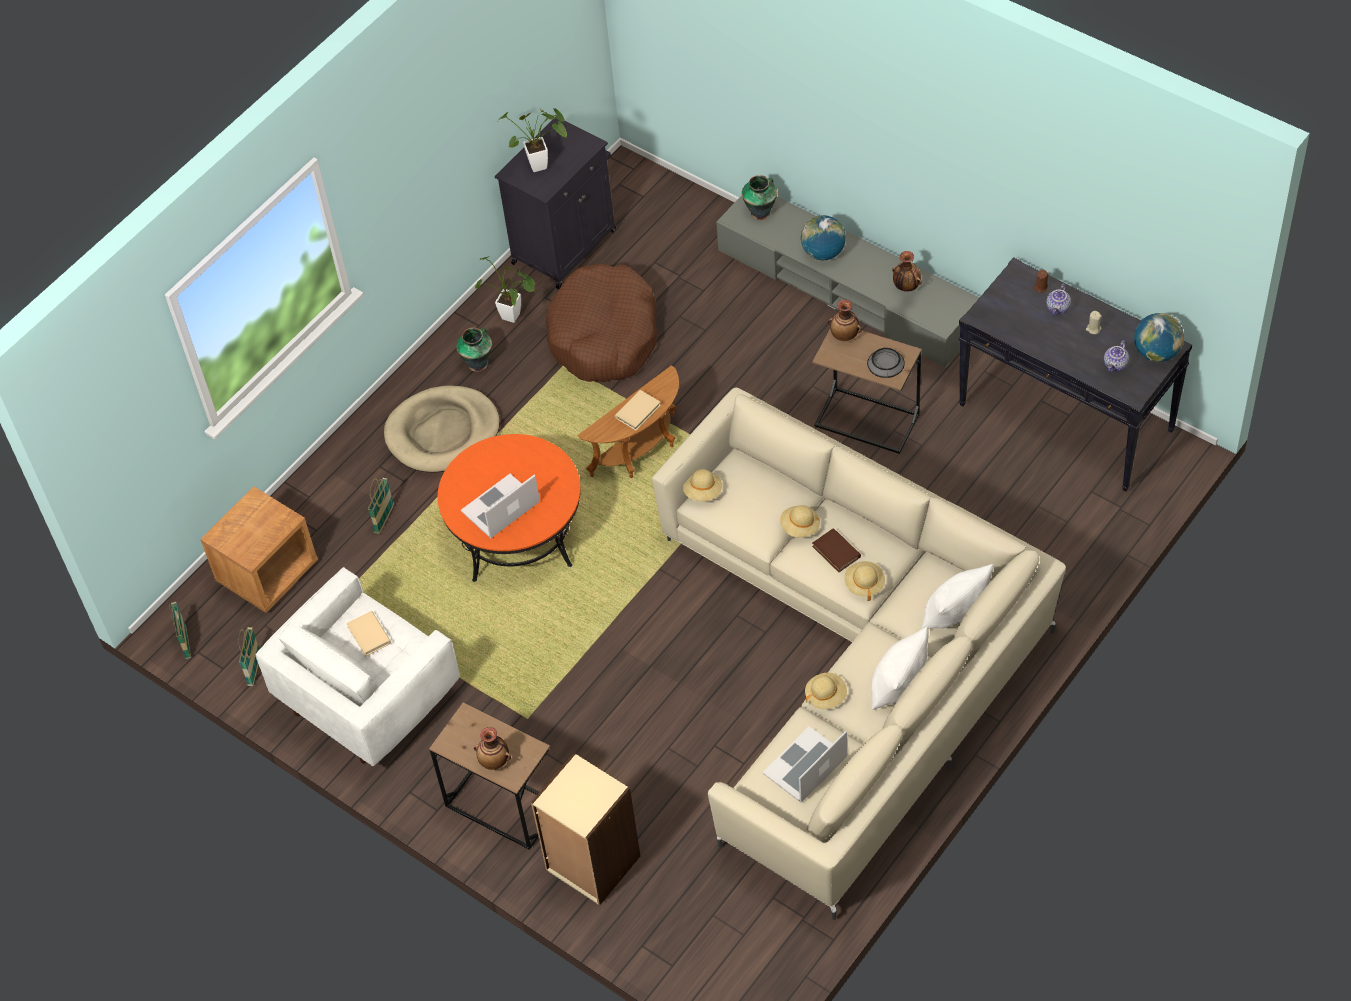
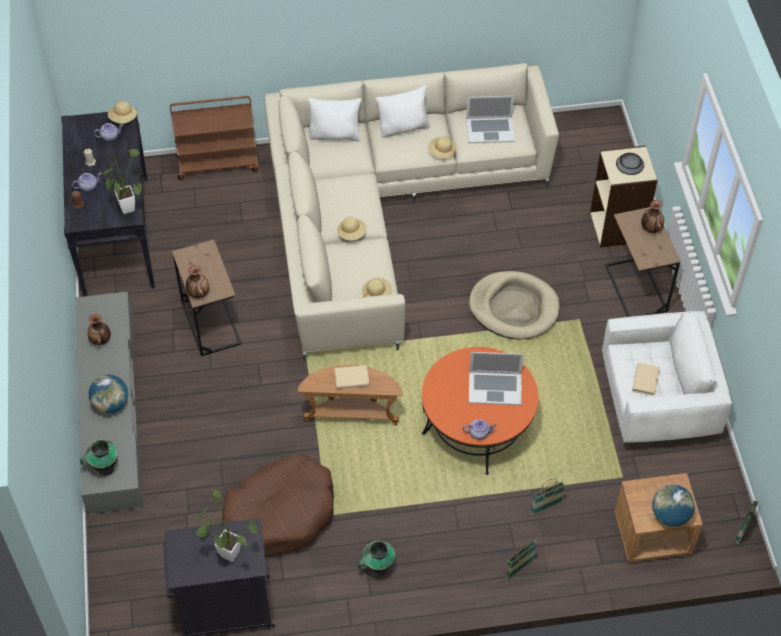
camera: 140 degrees left, 0 degrees up
(254, 669) = (712, 476): basket -> basket (520, 568)
(443, 433) = (452, 536): beige dog bed -> beige dog bed (514, 308)
(473, 458) = (479, 433): none -> teapot
(515, 318) = (318, 581): potted plant -> potted plant (127, 206)
(836, 552) = (350, 207): brown book -> none
(864, 584) = (357, 183): beige hat -> beige hat (123, 118)
(885, 363) = (200, 259): bowl -> bowl (630, 164)
(1084, 567) = (218, 163): none -> brown cart
(1156, 353) = (83, 126): globe -> globe (670, 515)

